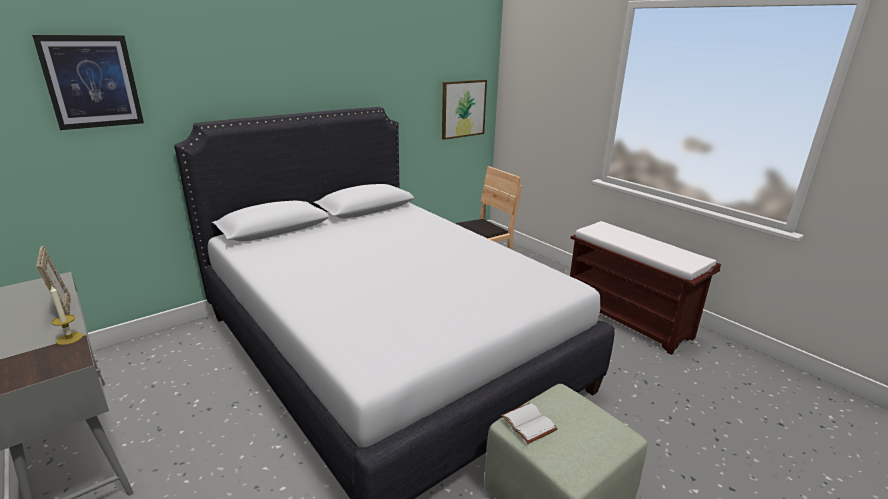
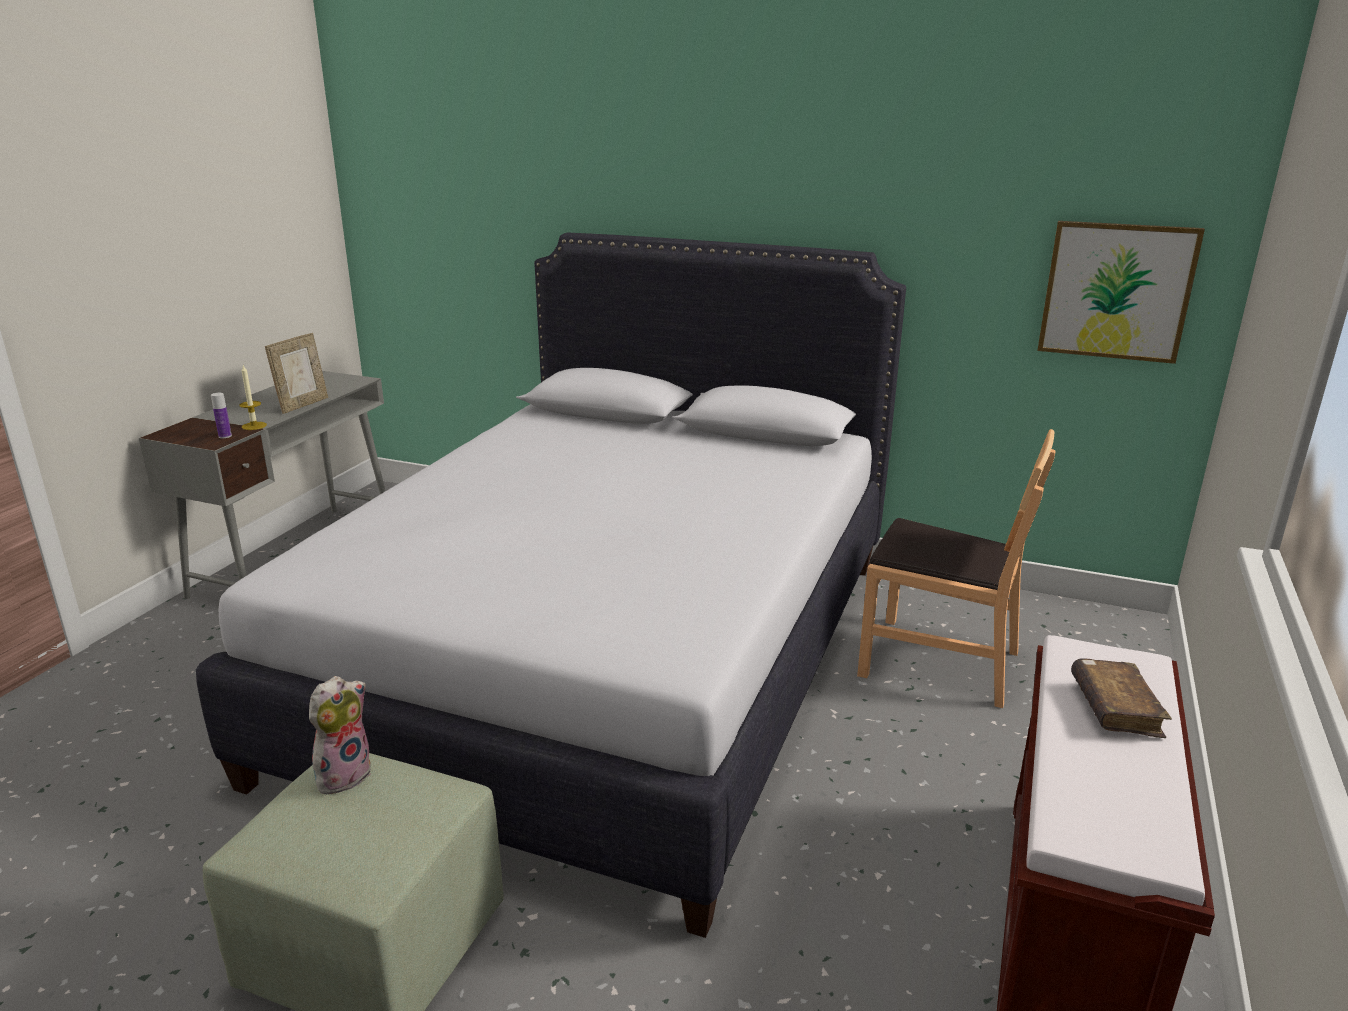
camera: 60 degrees right, 0 degrees up
(67, 355) = (225, 436): none -> bottle
(92, 82) = (472, 165): picture -> none
(530, 423) = (344, 774): white book -> plush toy
(626, 237) = (1115, 708): none -> brown book

